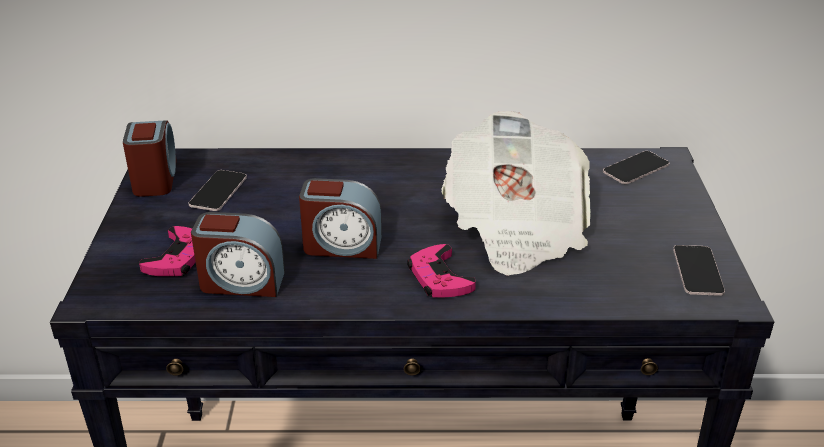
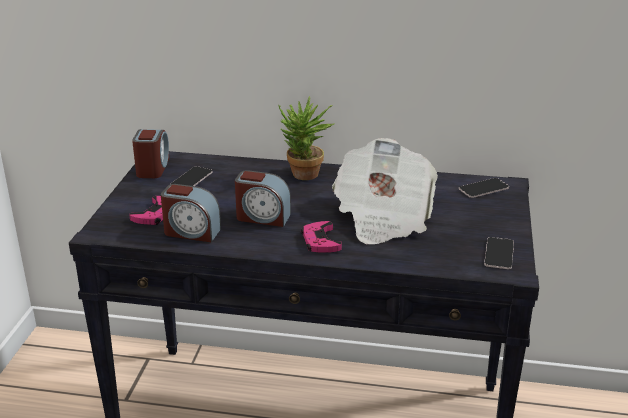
camera: 10 degrees right, 5 degrees down
(382, 173) = (304, 177): none -> potted plant

